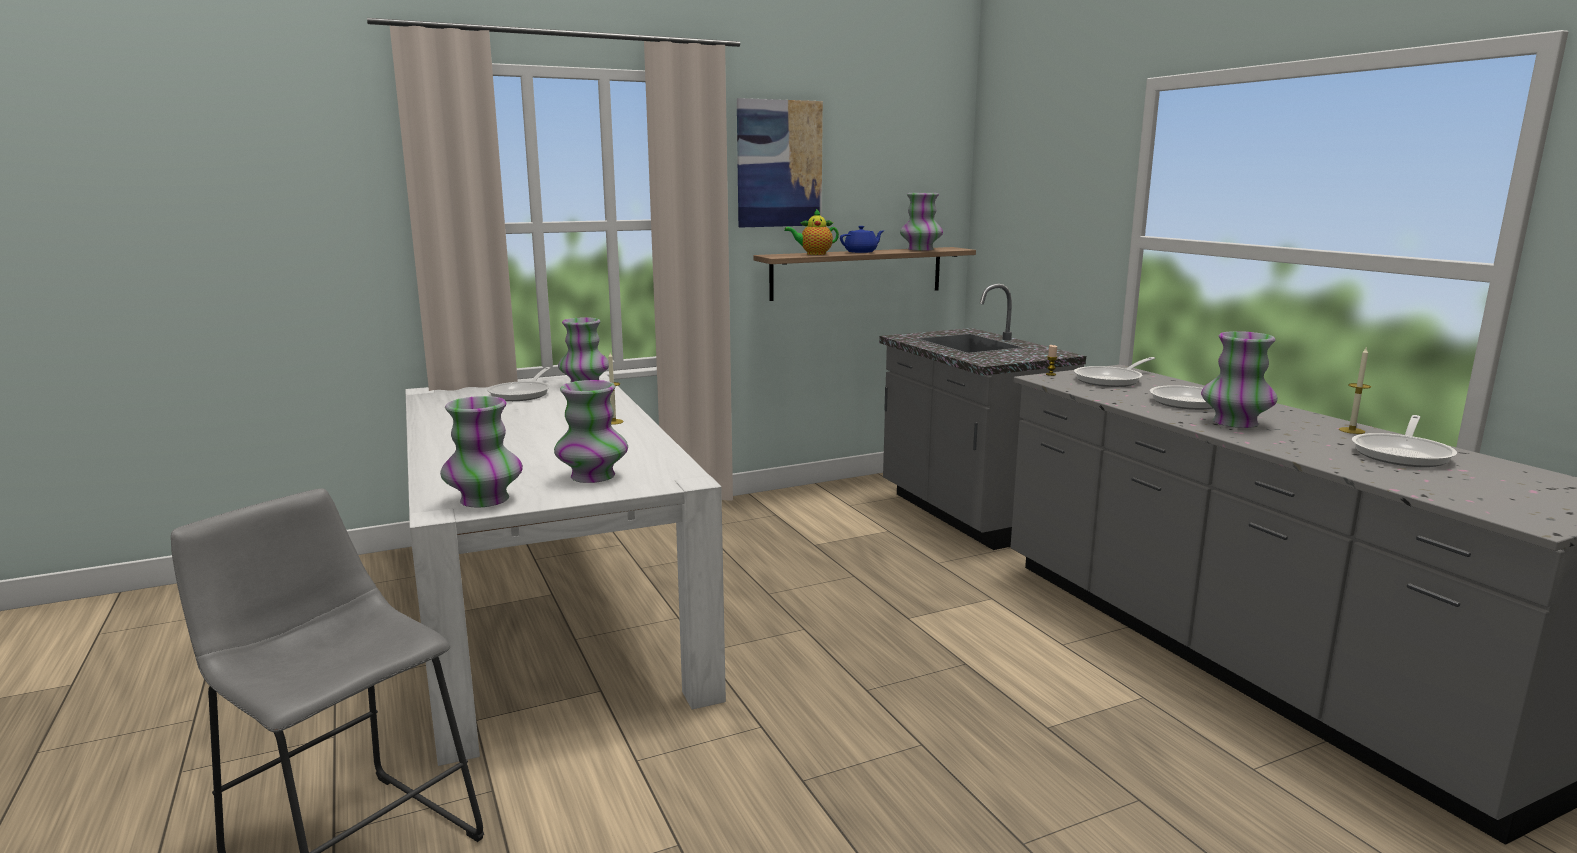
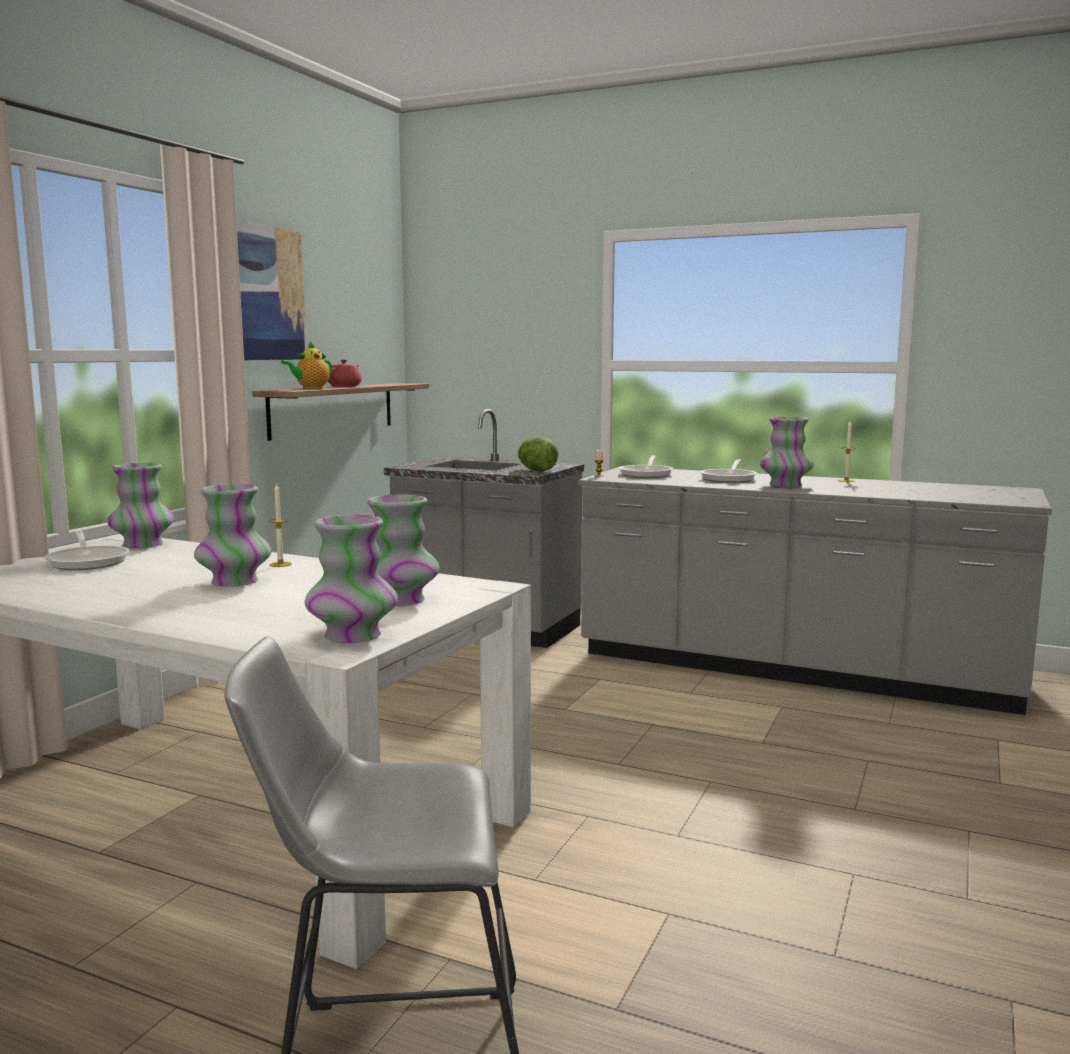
camera: 40 degrees left, 5 degrees down
(861, 252) = (345, 386): blue teapot -> red teapot
(920, 250) = (386, 384): vase -> vase (235, 582)
(1005, 358) = (537, 470): none -> lettuce
(1403, 454) = (898, 487): frying pan -> none

